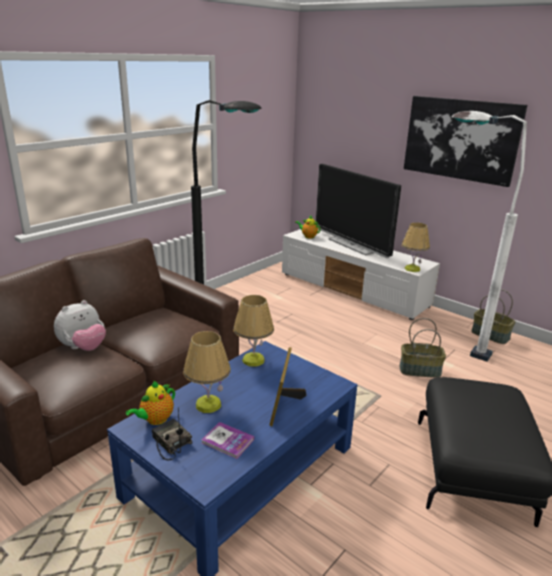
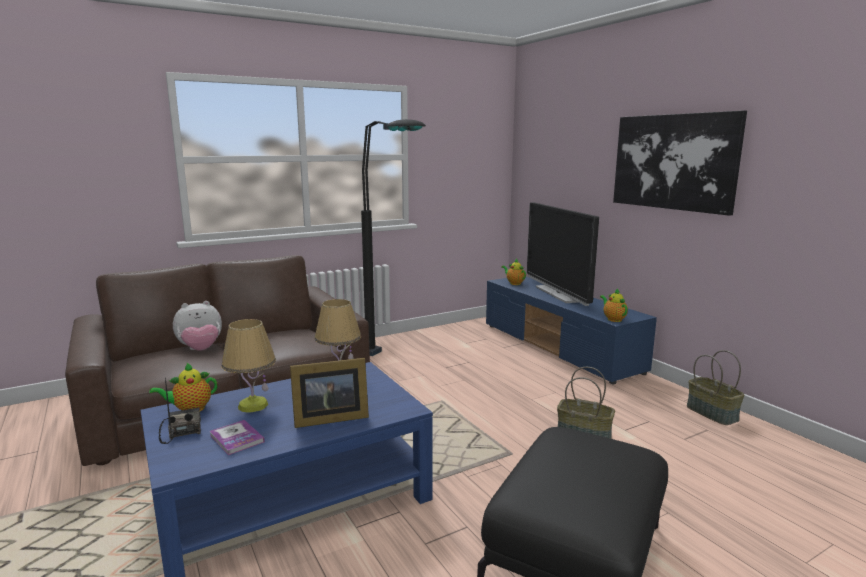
camera: 20 degrees right, 10 degrees down
(284, 405) = (328, 418): picture frame -> picture frame turned 135 degrees counterclockwise
(353, 290) = (560, 348): white tv stand -> blue tv stand
(412, 269) = (613, 319): table lamp -> teapot
(446, 344) = (641, 414): white floor lamp -> none

